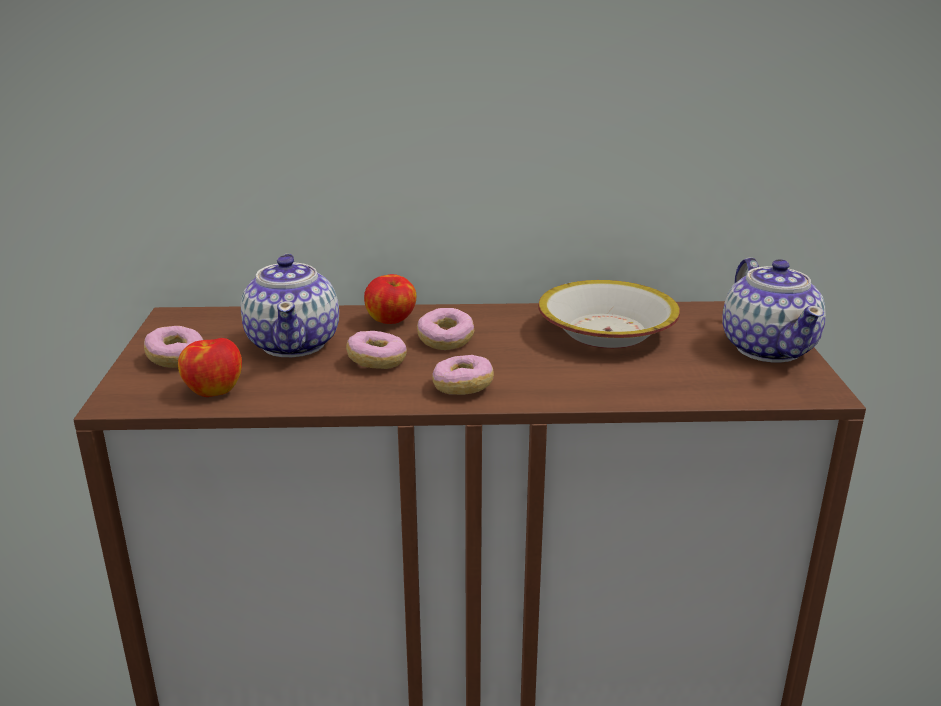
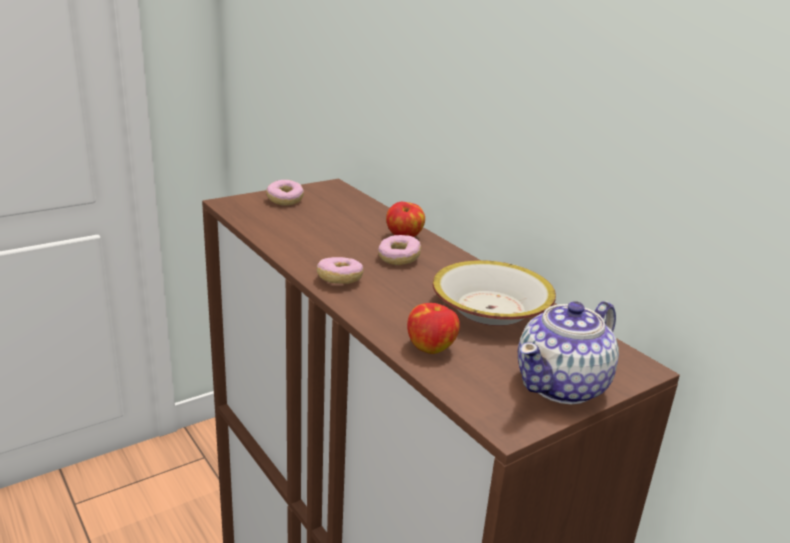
camera: 55 degrees right, 0 degrees up
(214, 390) = (260, 218): apple -> apple (431, 347)
(294, 343) = (339, 220): teapot -> none
(377, 362) = (343, 247): donut -> none

